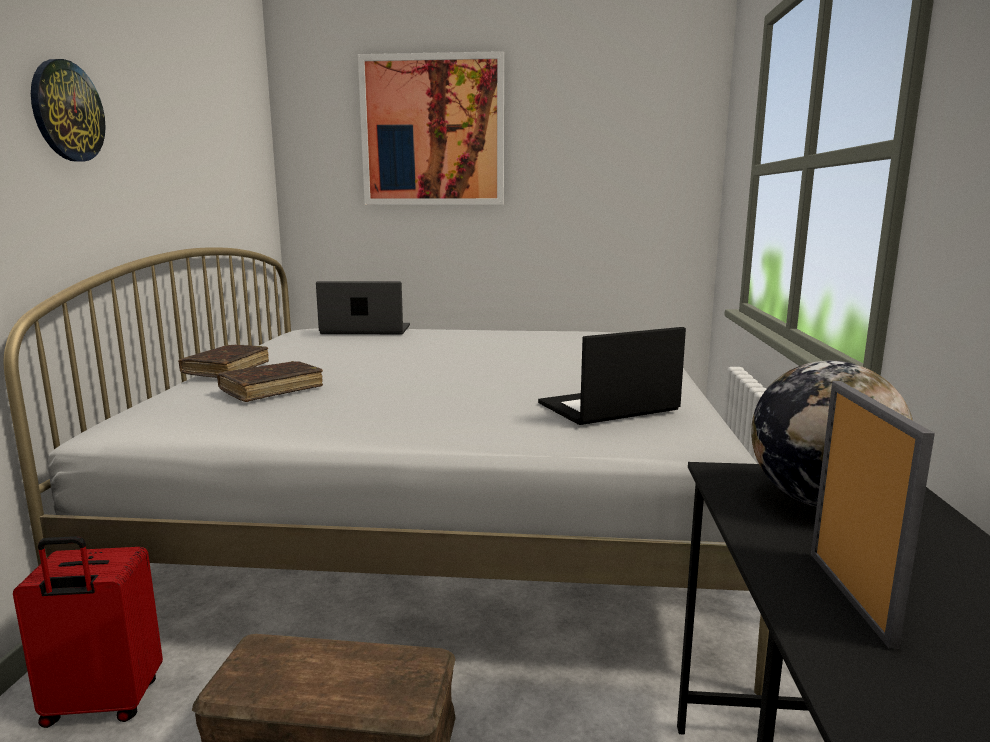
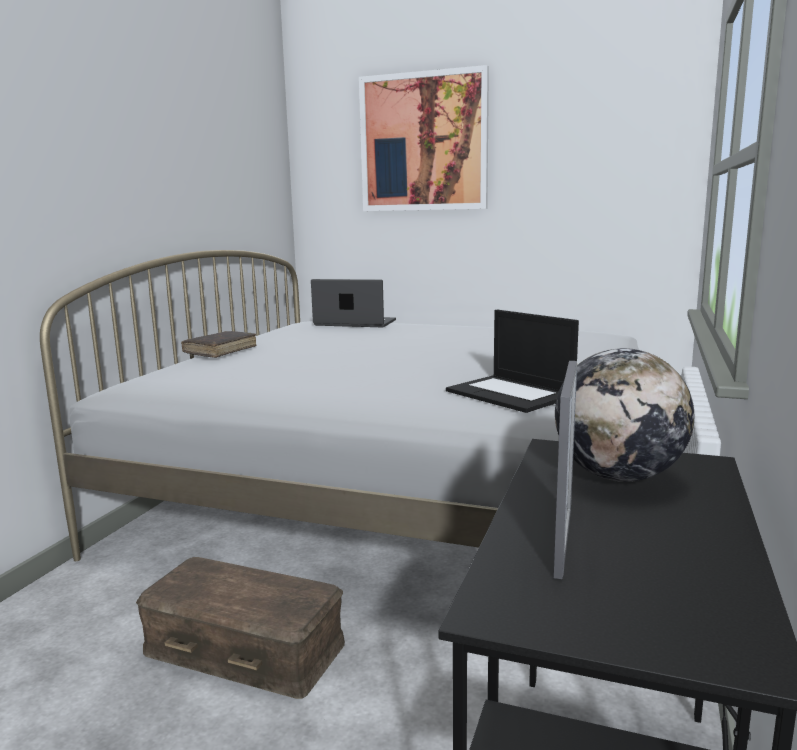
camera: 15 degrees right, 0 degrees up
(67, 111) = (97, 145): wall clock -> none
(102, 705) = (93, 599): red suitcase -> none
(271, 390) = (243, 367): brown book -> none
(607, 407) = (511, 394): laptop -> laptop turned 120 degrees counterclockwise

